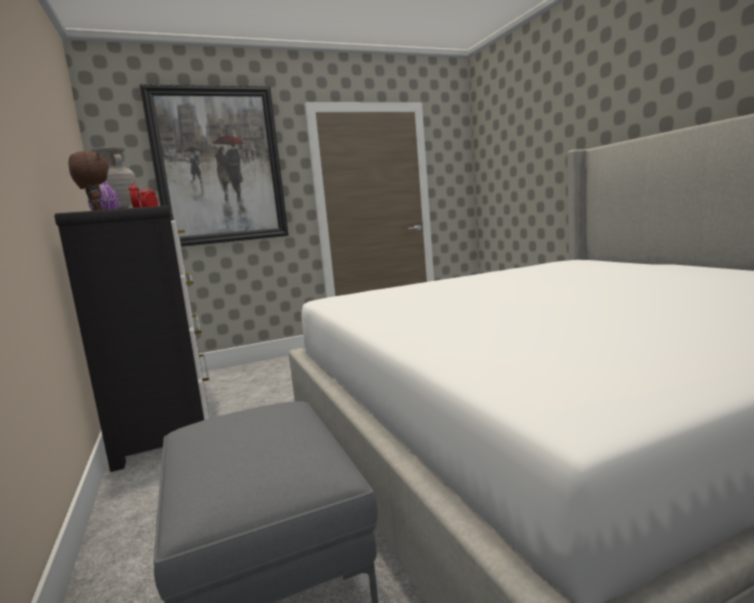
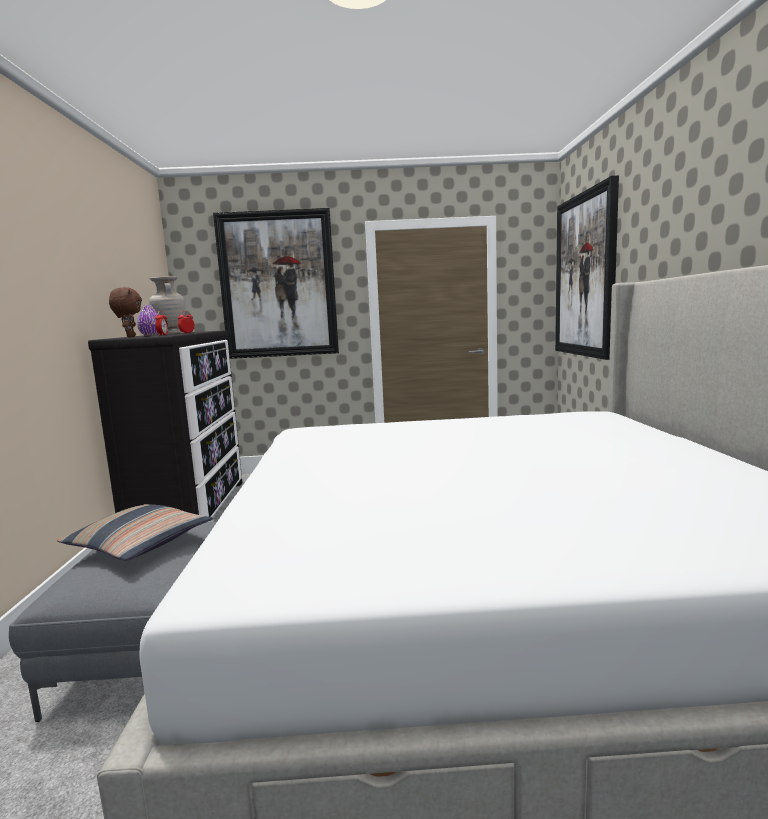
camera: 20 degrees right, 0 degrees up
(243, 434) = (139, 544): none -> pillow
(510, 154) = (585, 275): none -> picture

